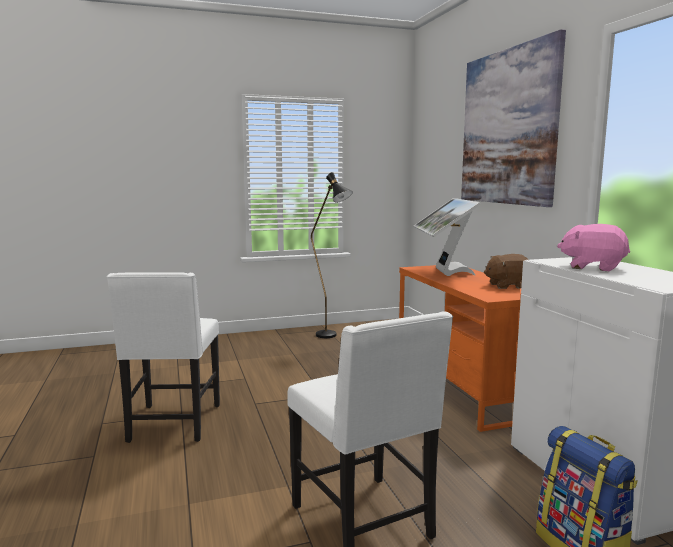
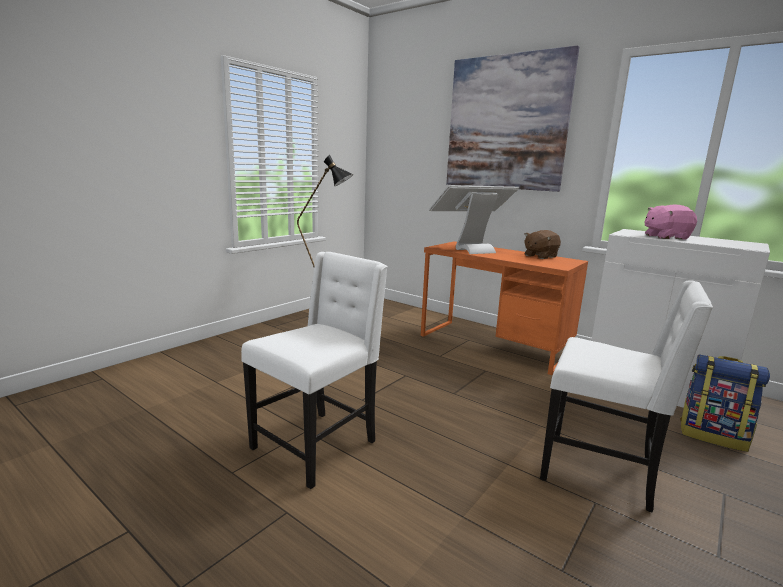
camera: 35 degrees left, 5 degrees up
(173, 424) = (317, 445): white chair -> white chair turned 105 degrees counterclockwise
(444, 272) = (470, 249): monitor -> monitor turned 105 degrees clockwise

